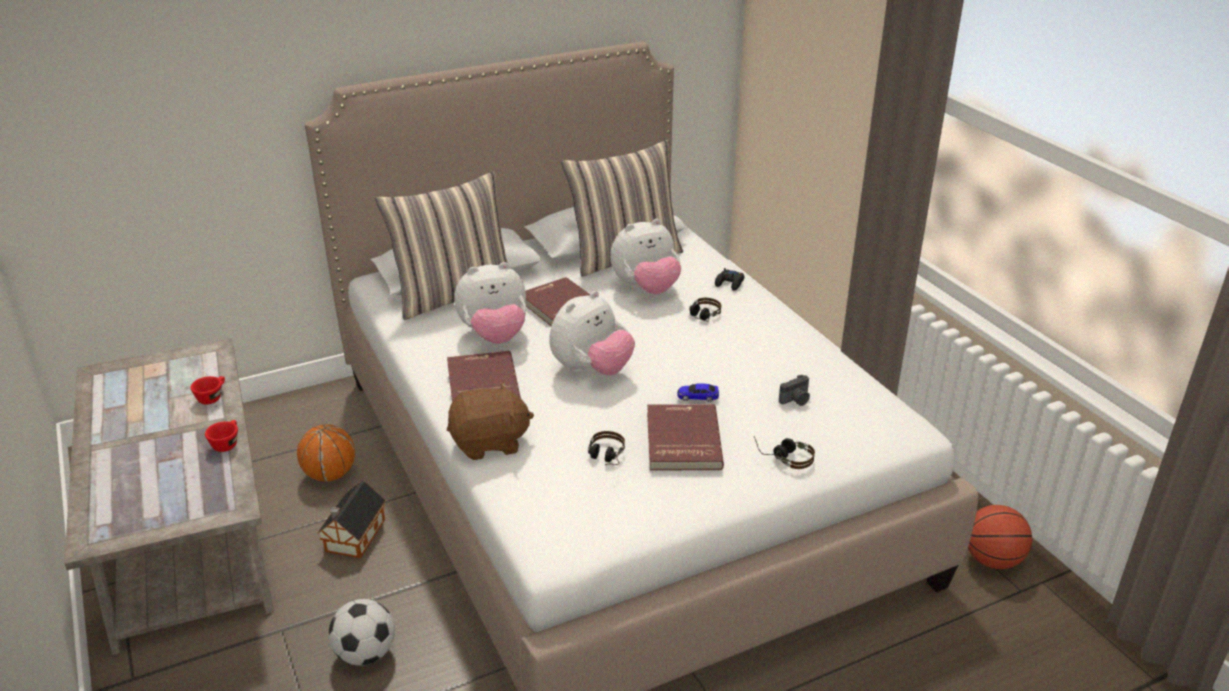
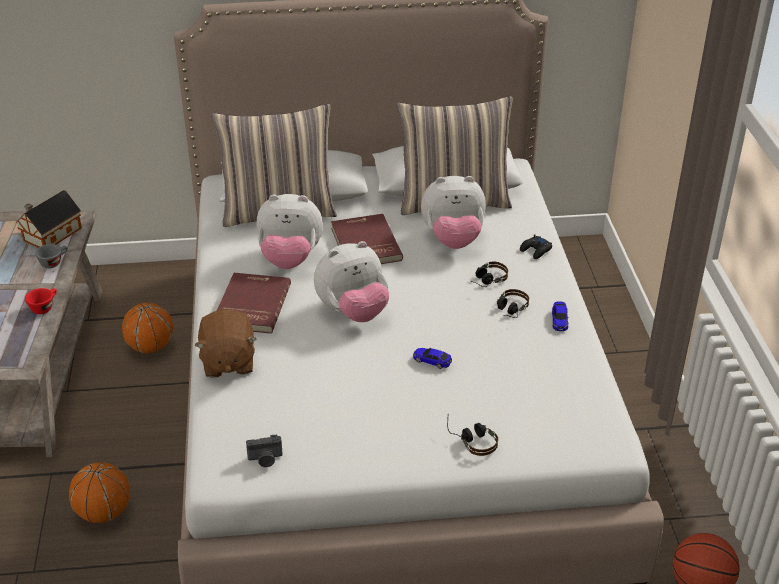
camera: 20 degrees right, 5 degrees up
(212, 397) = (54, 262): red cup -> grey cup
(353, 537) = (142, 408): toy house -> toy house (50, 235)
(365, 654) = (104, 512): football -> basketball
(490, 443) = (227, 362): brown plush toy -> brown plush toy turned 75 degrees clockwise
(605, 458) = (312, 401): headphones -> headphones (509, 311)
(681, 440) = (389, 400): red book -> none
(792, 337) = (559, 320): none -> toy car
(796, 400) = (520, 386): camera -> camera (265, 459)

